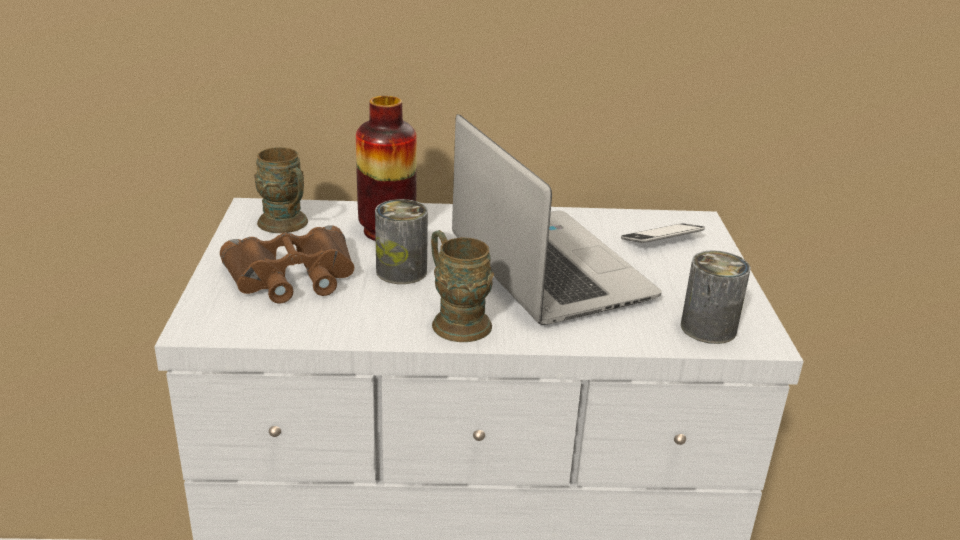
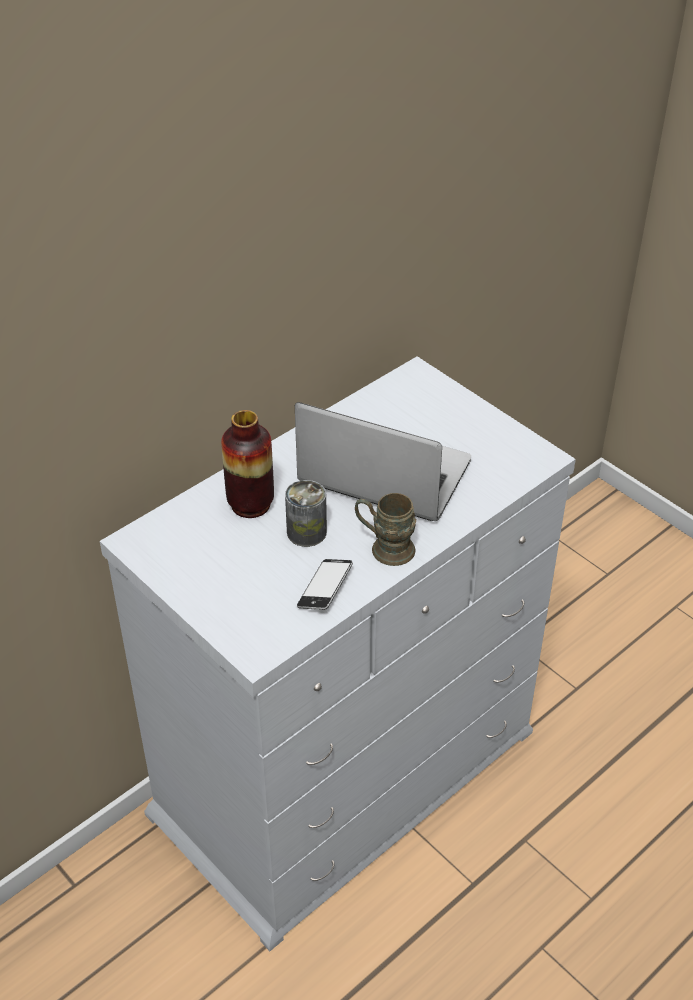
camera: 40 degrees left, 15 degrees up
(287, 225) = (180, 542): brown mug -> none
(292, 277) = (250, 580): brown binoculars -> none
(661, 240) = (416, 405): phone -> phone (325, 588)
(708, 328) = (513, 465): can -> none

